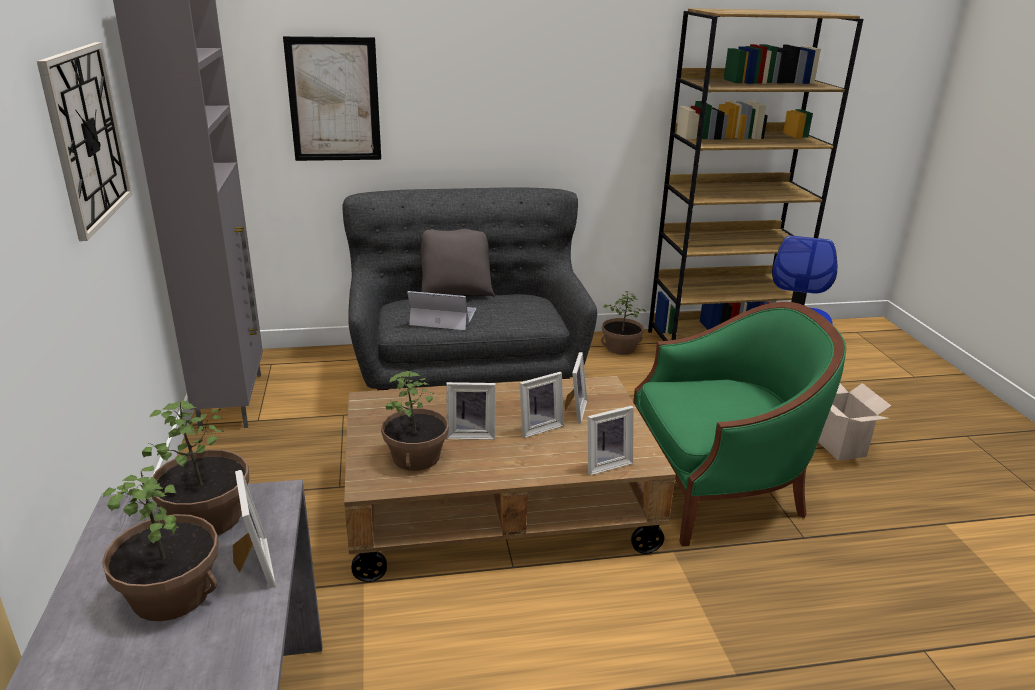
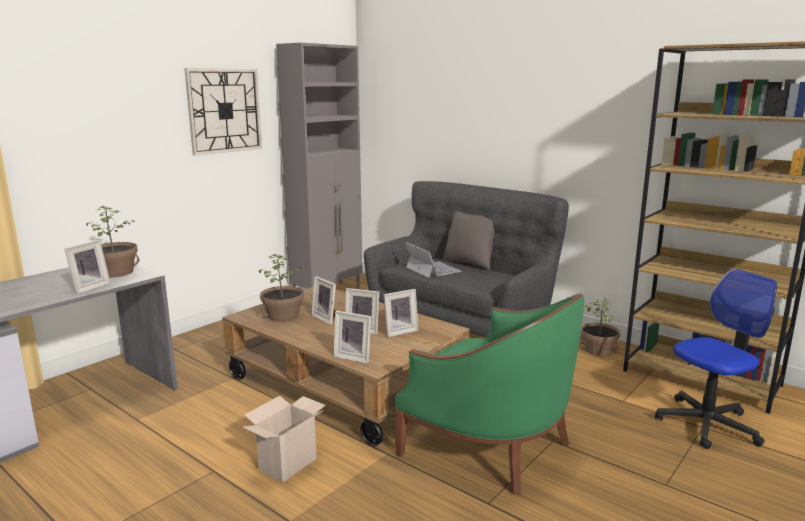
camera: 50 degrees right, 10 degrees down
(172, 593) = (59, 284): potted plant -> none
(334, 100) = (430, 119): picture -> none
(836, 445) = (656, 480): cardboard box -> cardboard box (288, 463)

